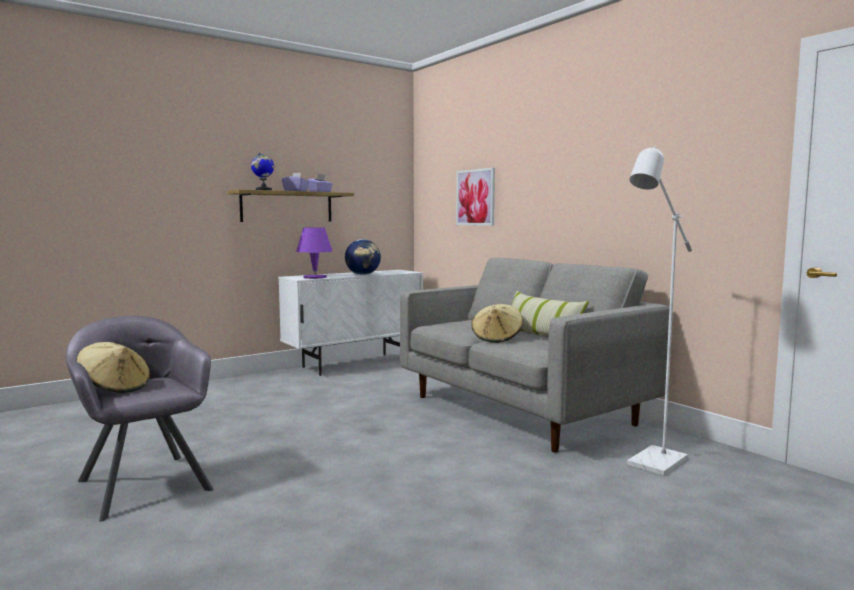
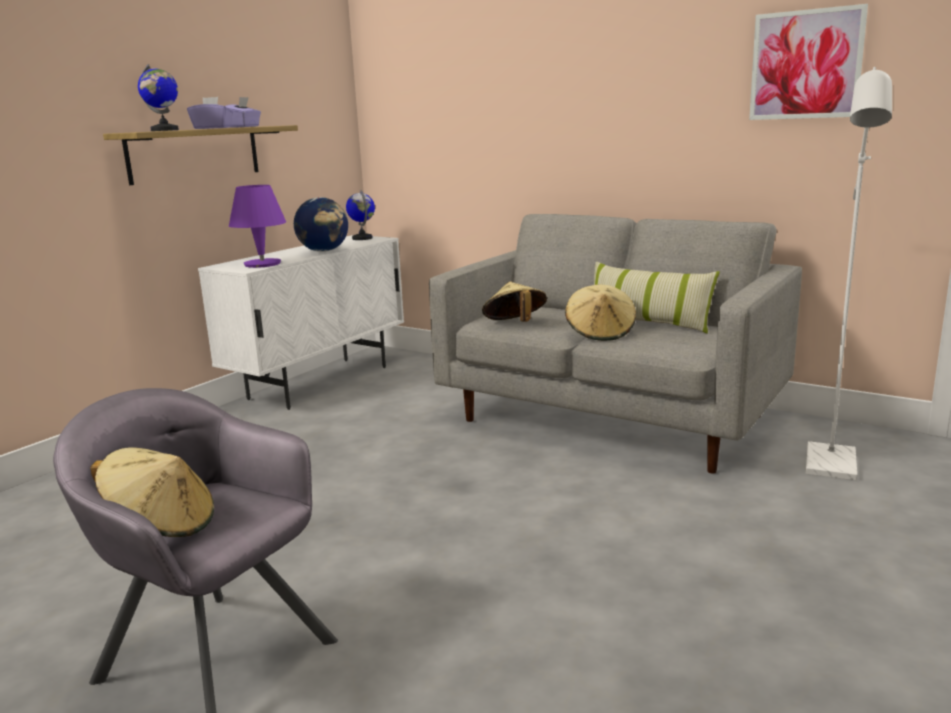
camera: 20 degrees left, 10 degrees up
(400, 271) = (362, 238): none -> globe
(449, 329) = (515, 325): none -> beige hat
(475, 197) = (477, 125): picture -> picture (806, 65)

